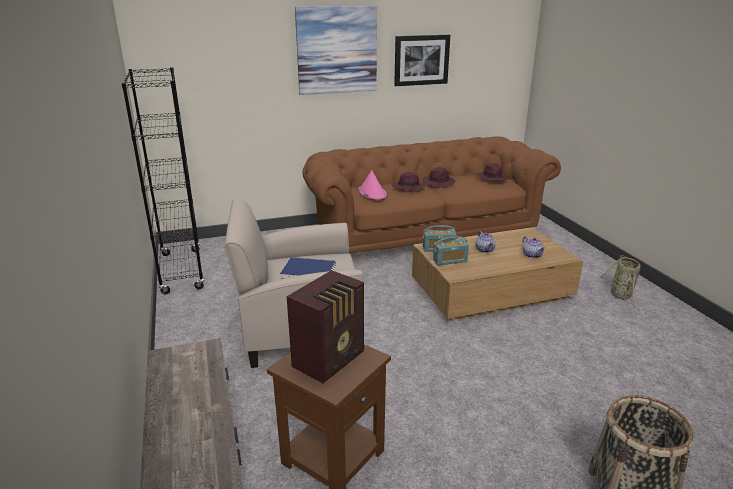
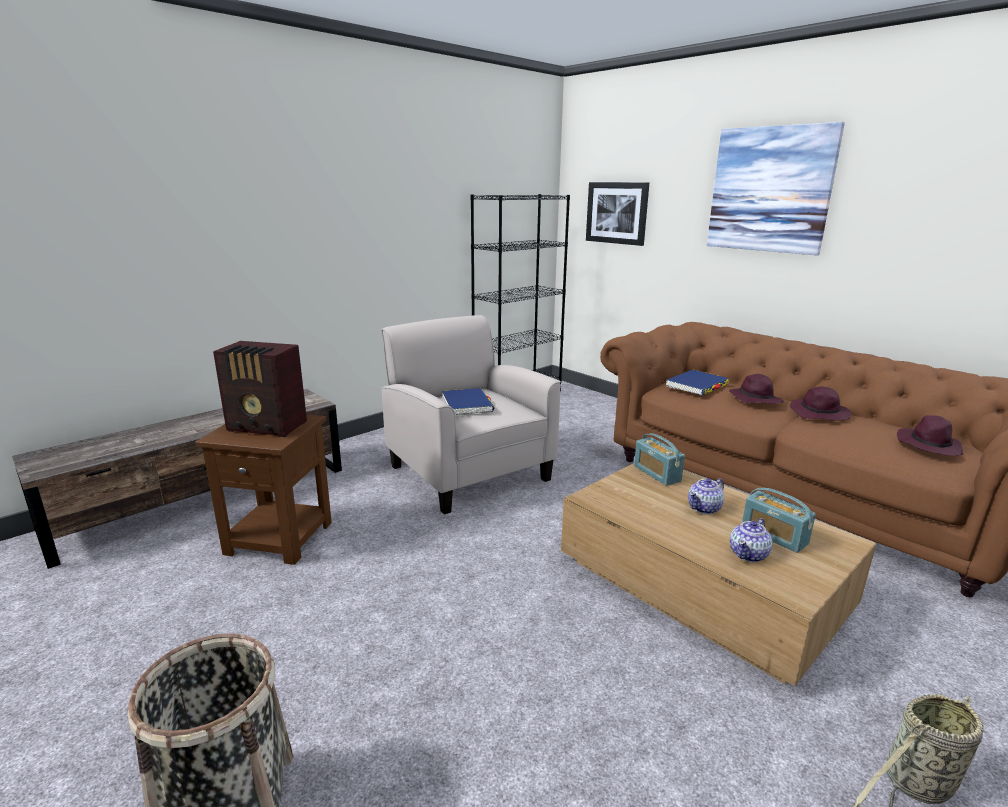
camera: 65 degrees right, 5 degrees down
(372, 193) = (697, 385): pink hat -> blue book
(421, 60) = (918, 214): picture -> picture (617, 213)
(450, 261) = (630, 487): radio -> radio (774, 536)

